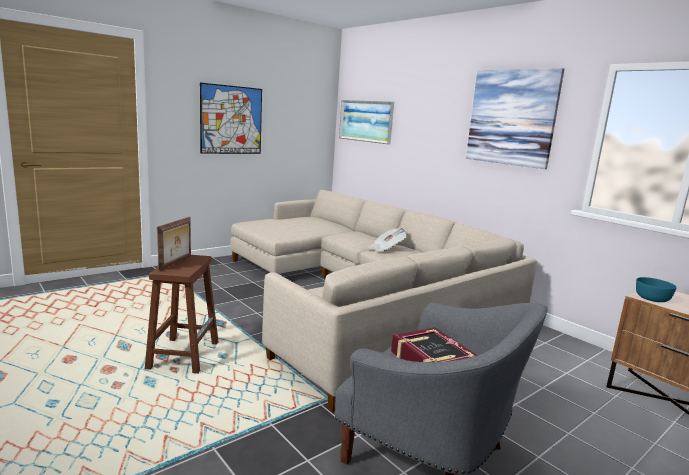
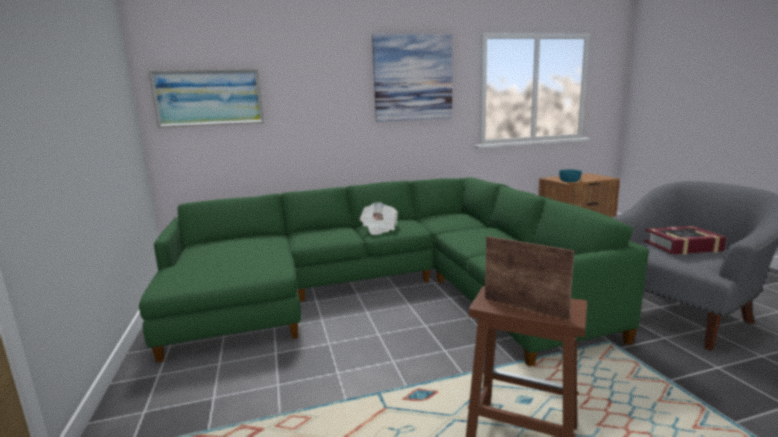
camera: 65 degrees left, 0 degrees up
(231, 120) = (66, 108): picture -> none
(360, 297) = (379, 291): beige sofa -> green sofa

